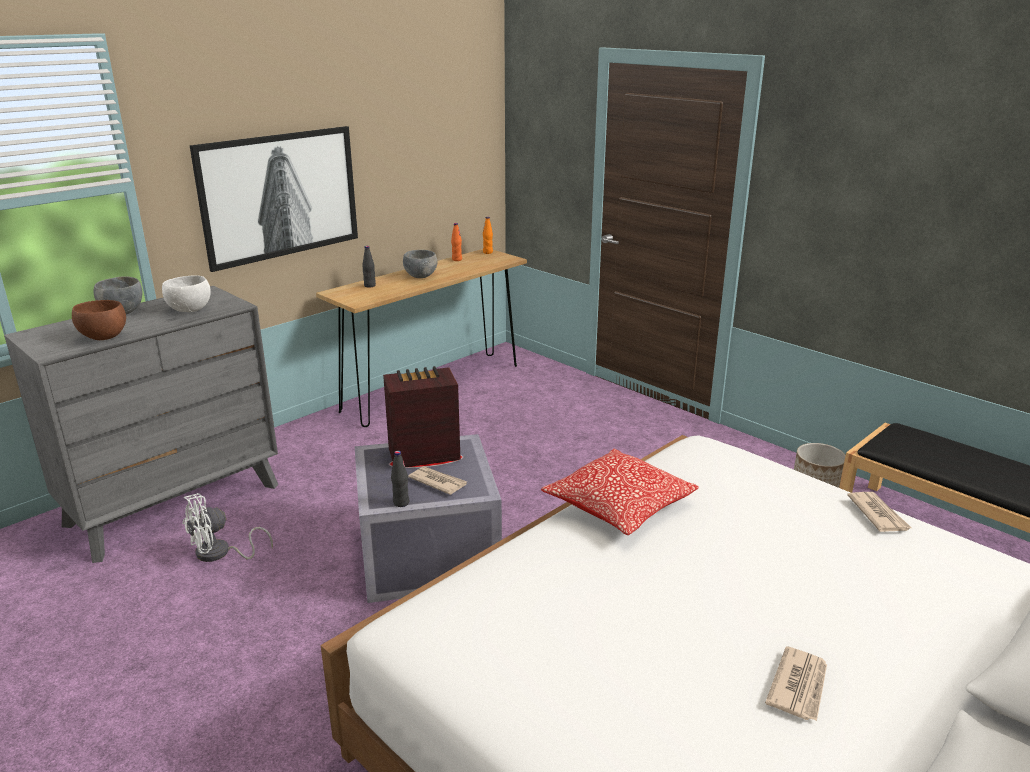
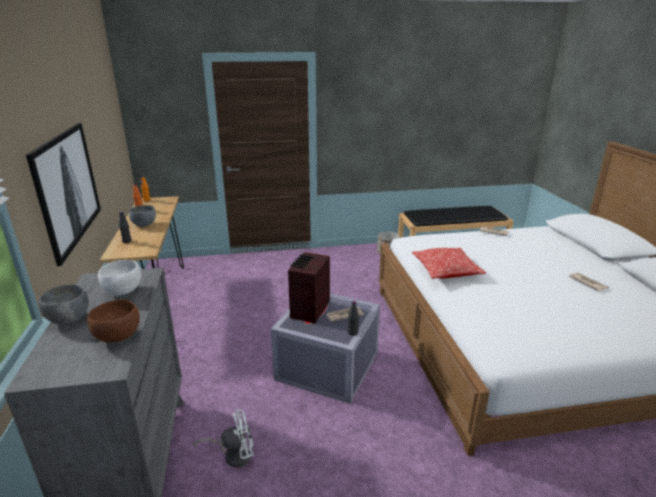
camera: 55 degrees left, 0 degrees up
(220, 554) = (233, 454): white fan -> white fan turned 105 degrees counterclockwise

